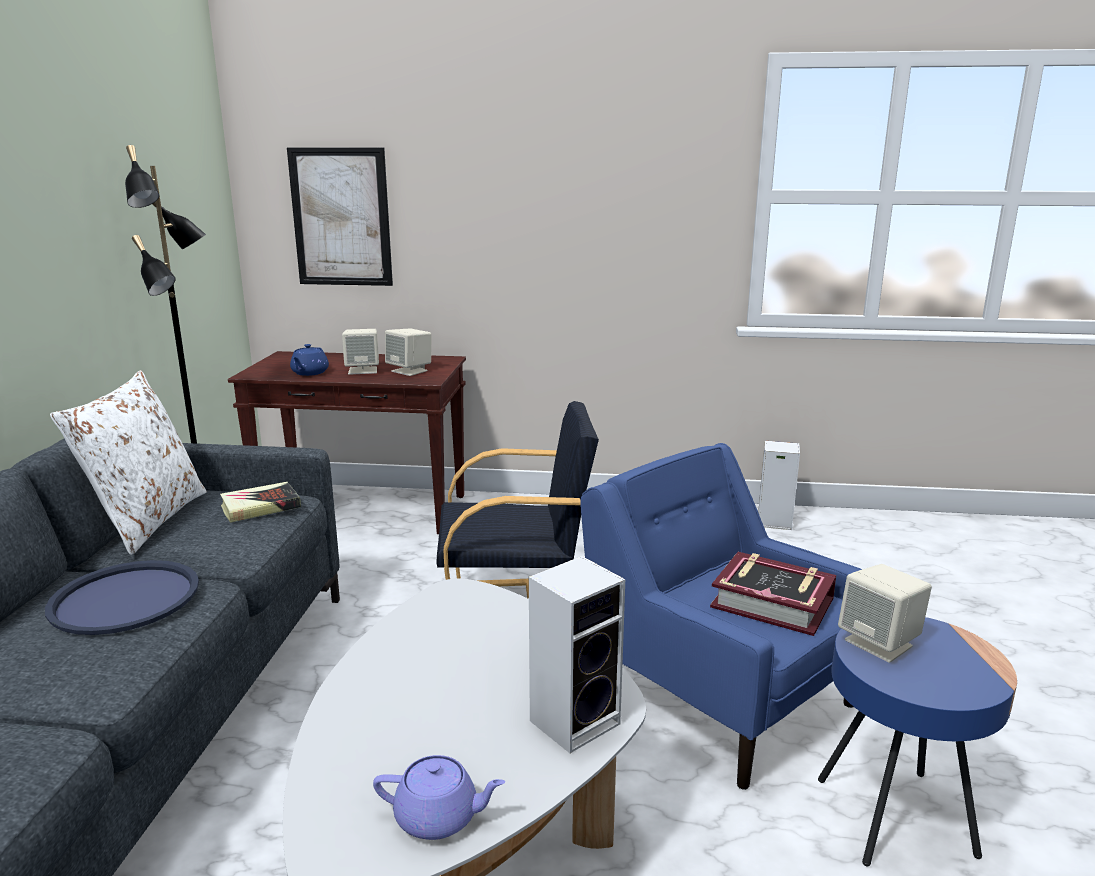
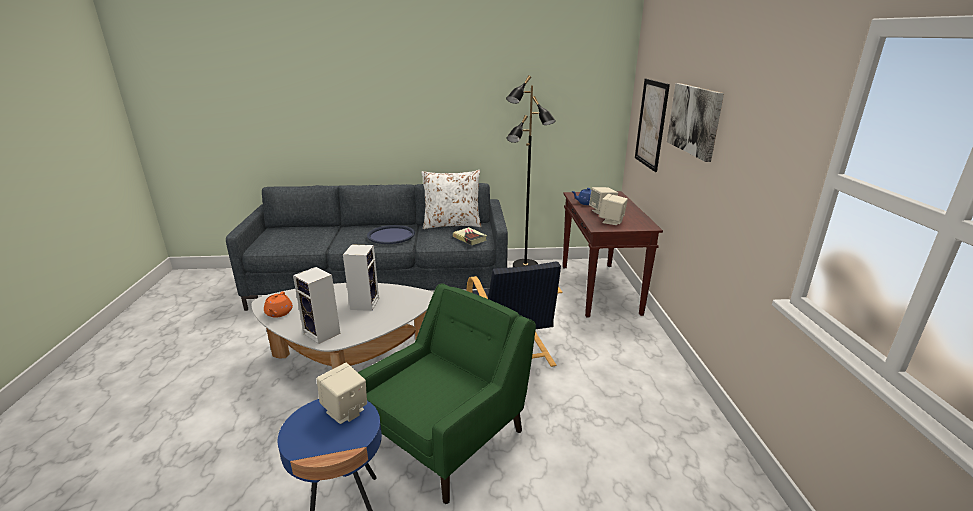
camera: 80 degrees right, 5 degrees up
(439, 817) = (279, 313): purple teapot -> orange teapot
(484, 187) = (694, 120): none -> picture
(718, 694) = (449, 436): blue armchair -> green armchair
(772, 522) = (725, 478): speaker -> speaker (364, 303)
(772, 602) = (432, 396): book -> none

